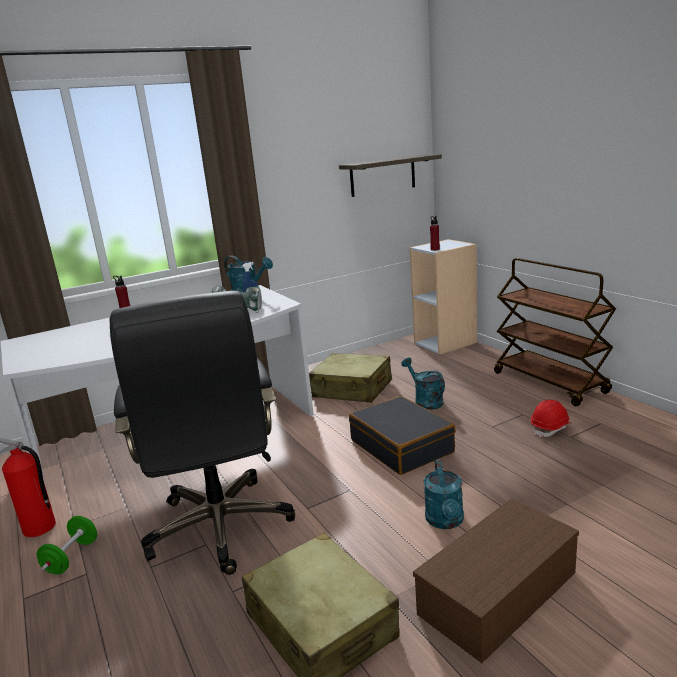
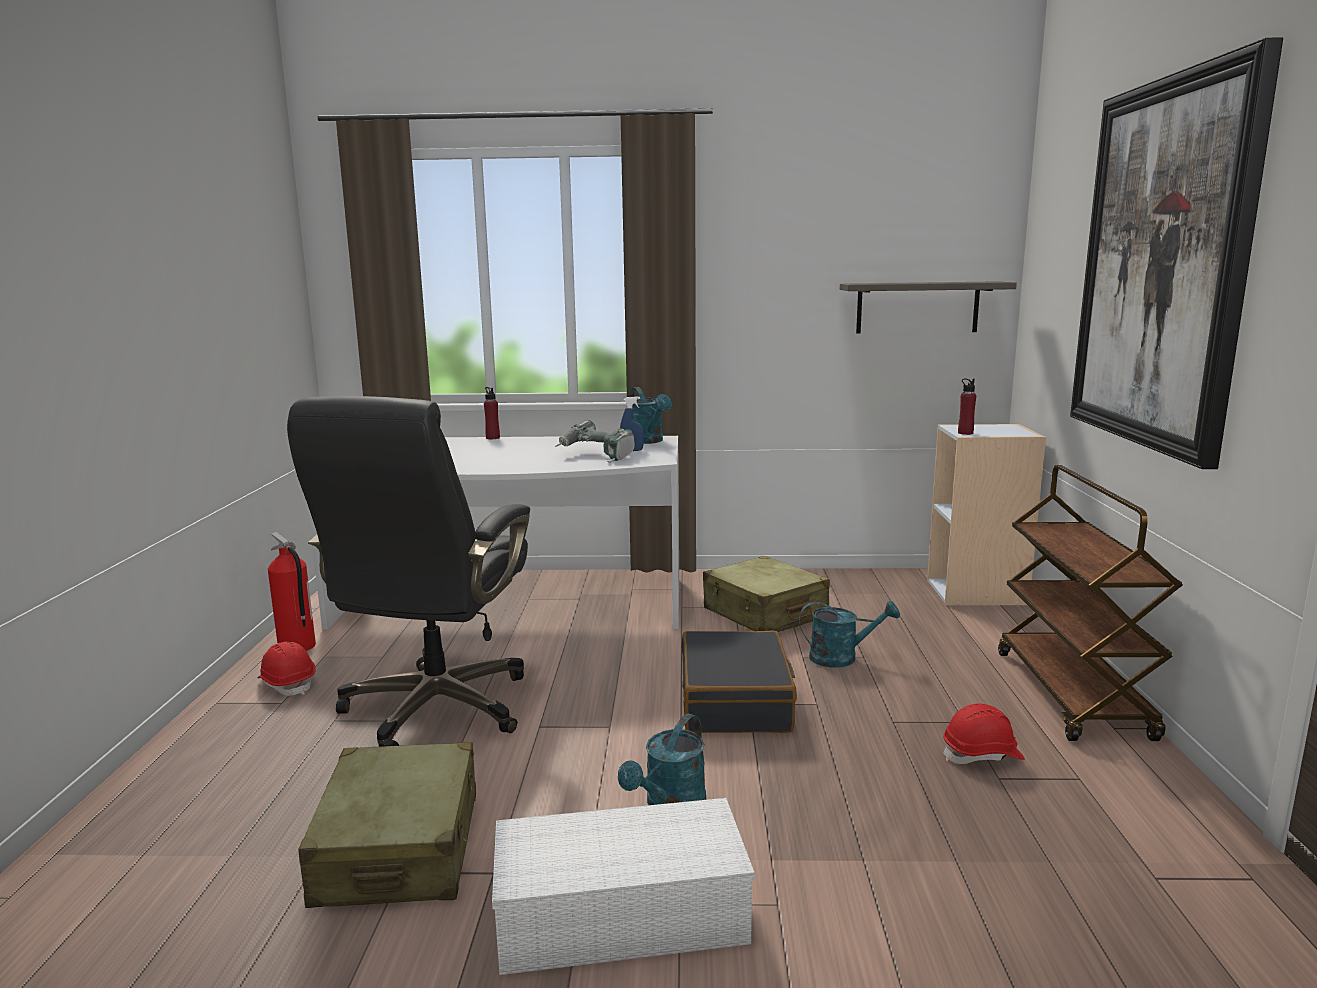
camera: 30 degrees right, 5 degrees down
(71, 557) = (288, 684): green dumbbell -> red hard hat
(425, 401) = (842, 658): turquoise watering can -> turquoise watering can turned 90 degrees clockwise
(498, 595) = (617, 917): brown storage box -> white storage box
(565, 138) = (1162, 265): none -> picture

